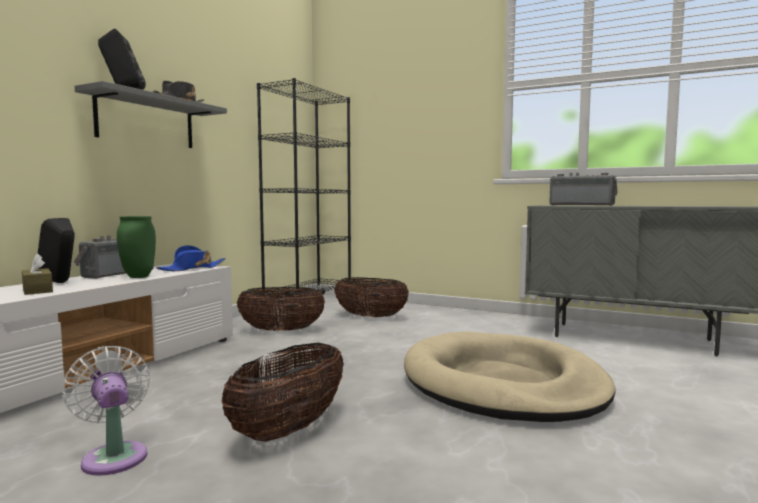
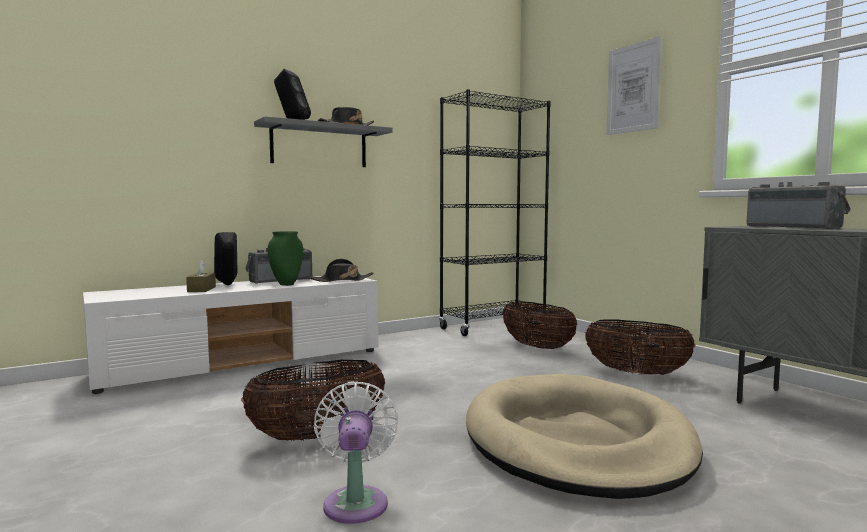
camera: 30 degrees right, 0 degrees up
(114, 456) = (185, 425): white fan -> white fan (356, 501)
(192, 269) = (341, 280): blue hat -> black hat
(281, 331) = (431, 349): basket -> basket (636, 373)
(430, 93) = (633, 88): none -> picture

